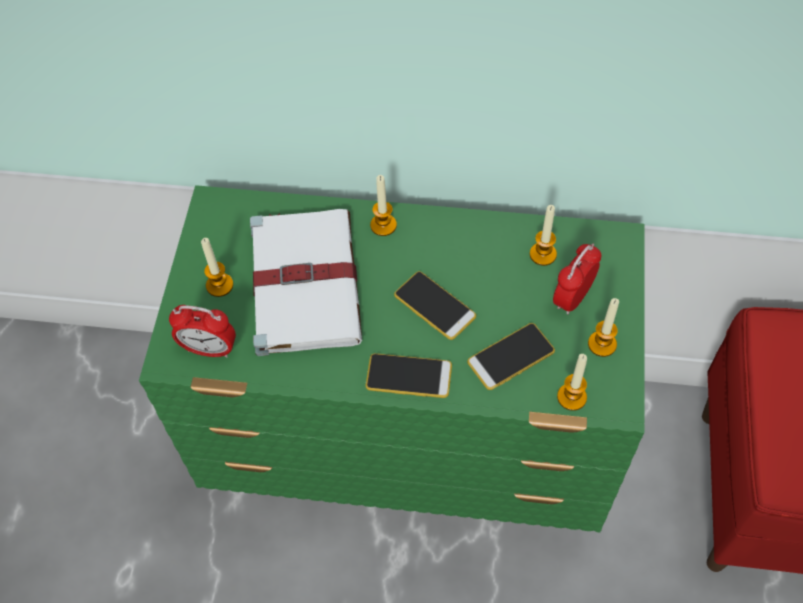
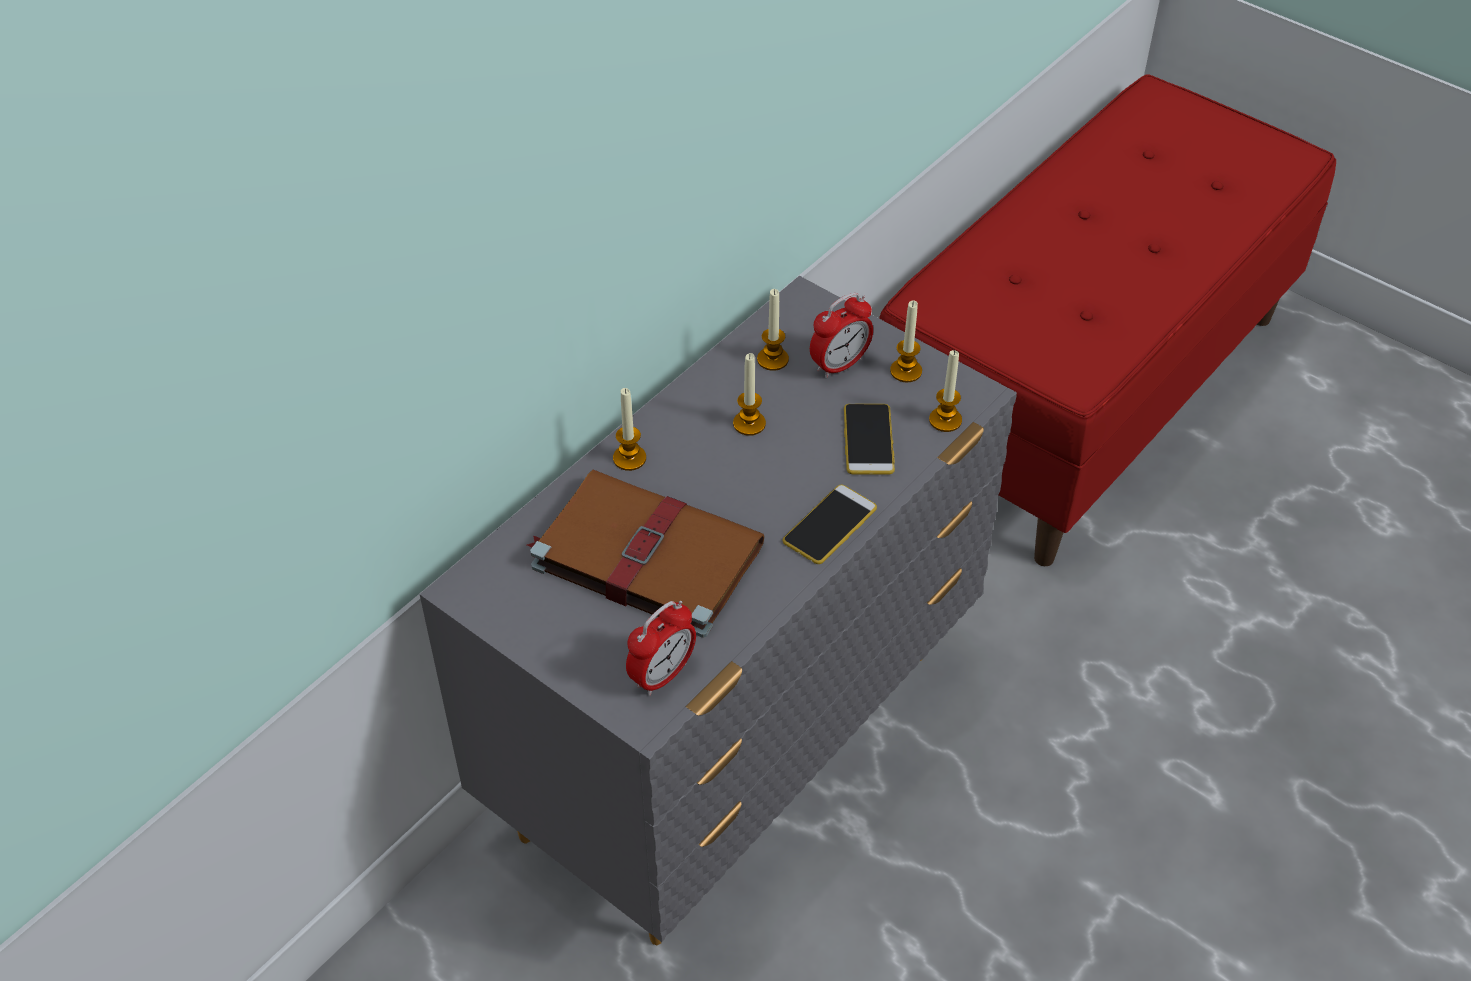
camera: 60 degrees left, 10 degrees down
(219, 285) = (584, 630): candle -> candle (749, 424)
(304, 281) = (643, 555): white book -> brown book
(411, 451) = (737, 744): green dresser -> grey dresser
(434, 306) = (764, 466): phone -> none
(572, 298) = (839, 365): alarm clock -> alarm clock turned 105 degrees counterclockwise

